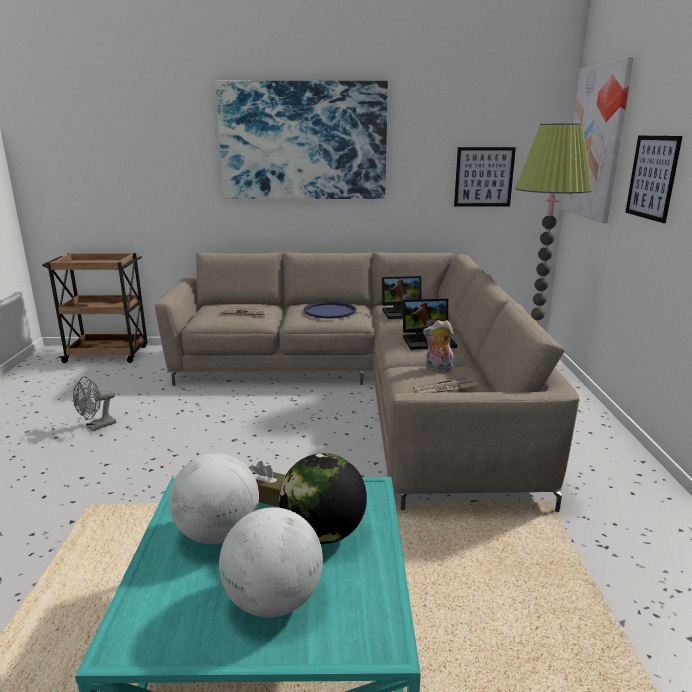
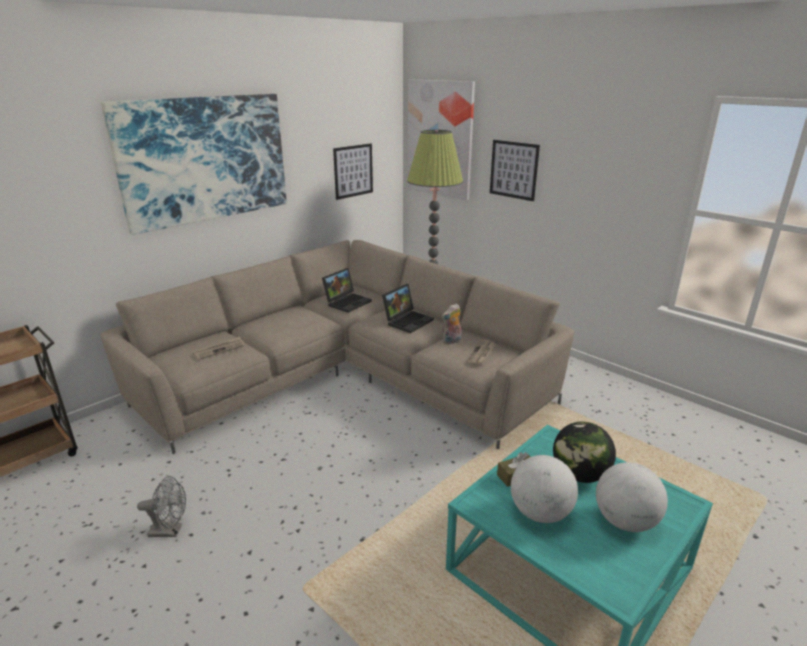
camera: 45 degrees left, 5 degrees up
(97, 426) = (170, 530): grey fan -> grey fan turned 90 degrees counterclockwise
(330, 311) = (290, 321): blue tray -> none

